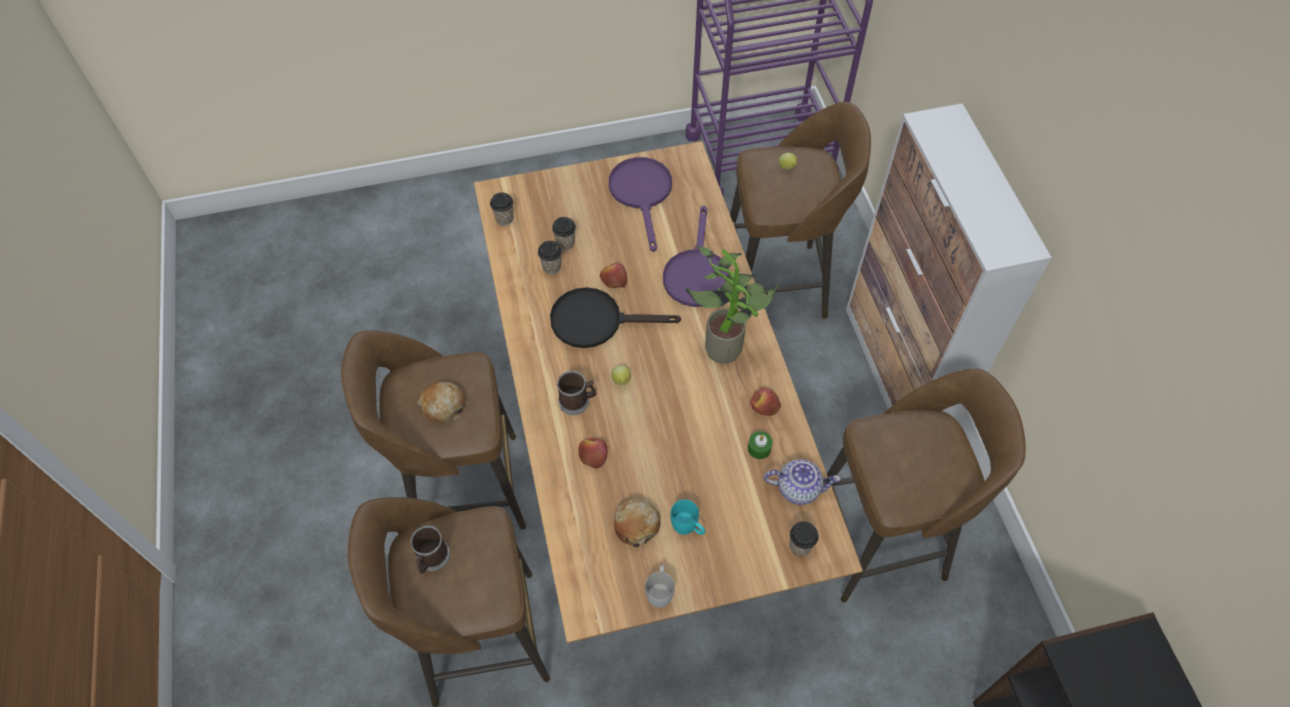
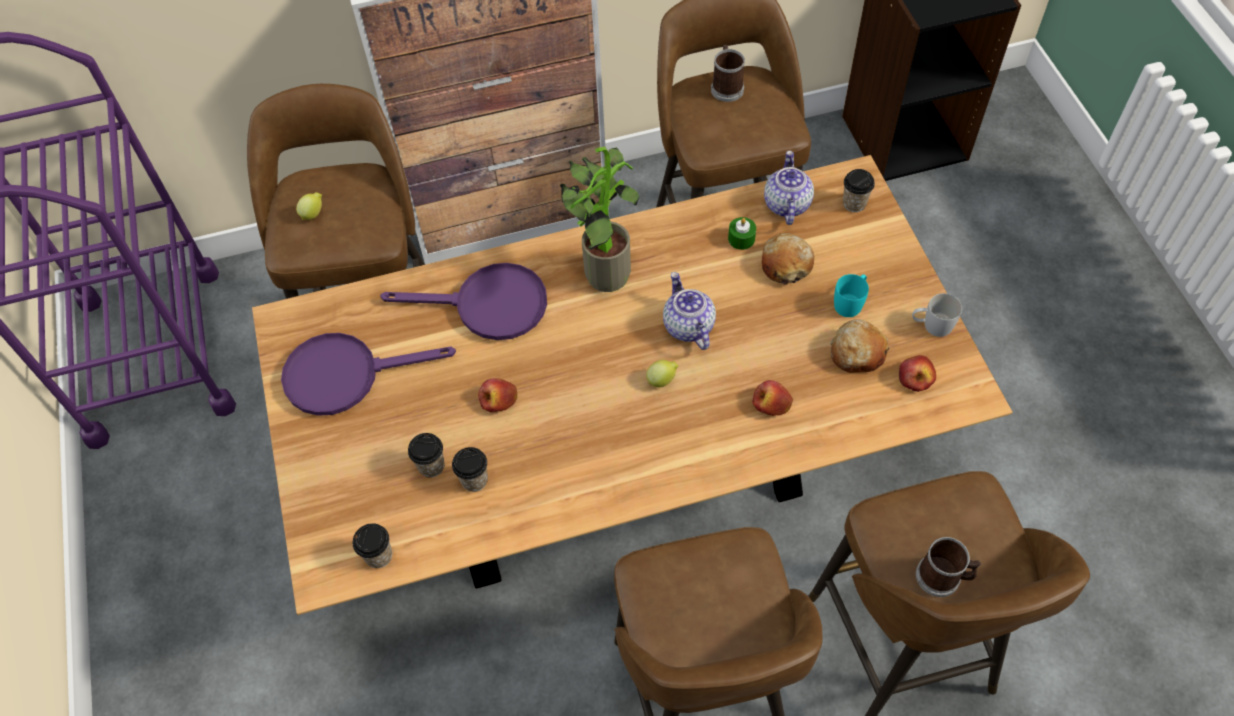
camera: 90 degrees left, 0 degrees up
(443, 406) = (717, 598): bread -> bread (786, 264)
(577, 401) = (696, 428): mug -> mug (726, 87)
(596, 321) = (568, 415): black frying pan -> none
(670, 402) = (687, 326): none -> teapot
(764, 406) = (684, 234): apple -> apple (915, 377)

